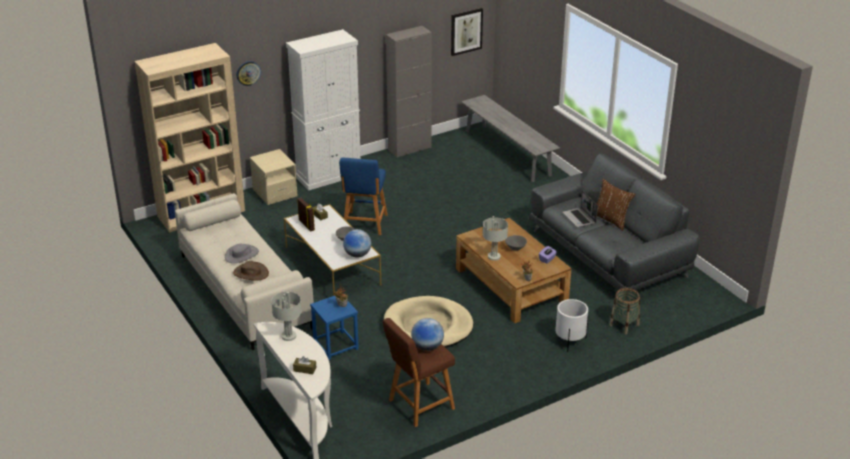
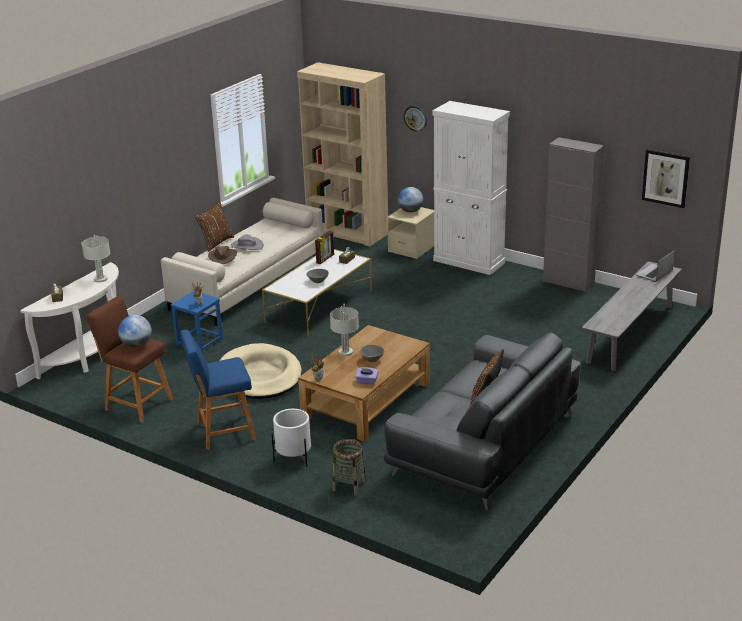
camera: 65 degrees right, 5 degrees down
(214, 270) = (216, 243): none -> brown pillow
(357, 255) = (297, 292): globe -> globe (410, 211)
(364, 224) = (402, 301): blue stool -> blue stool (222, 432)
(579, 218) = (468, 381): laptop -> laptop (654, 274)

